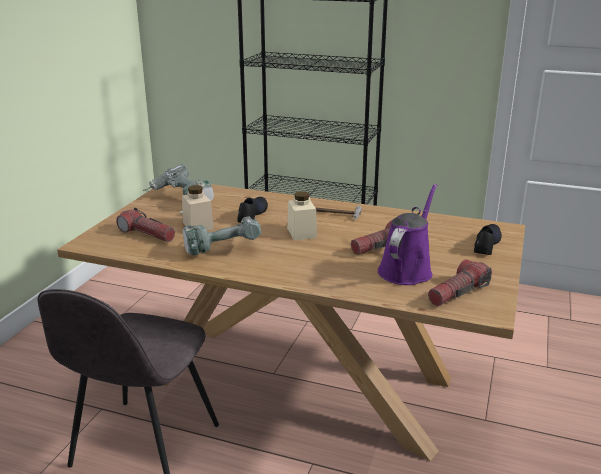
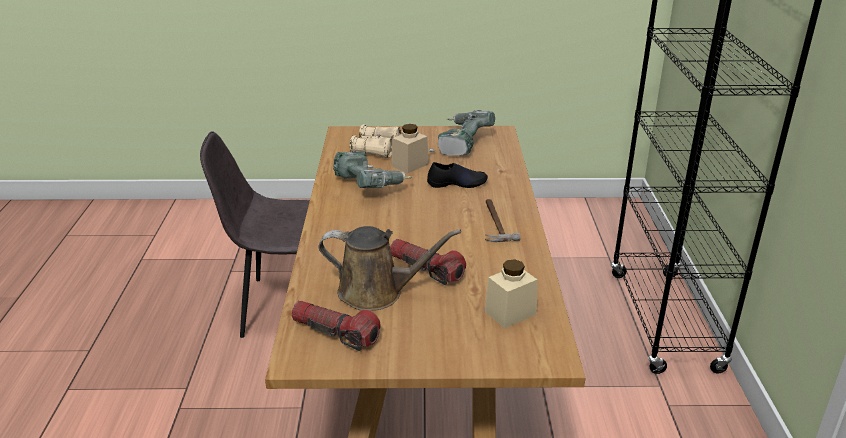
camera: 70 degrees right, 5 degrees up
(147, 234) = (376, 149): flashlight -> beige binoculars
(301, 233) = (431, 217): beige jar -> beige jar (510, 313)
(407, 270) = (377, 292): purple watering can -> brown watering can
(486, 244) = (486, 344): black shoe -> none

